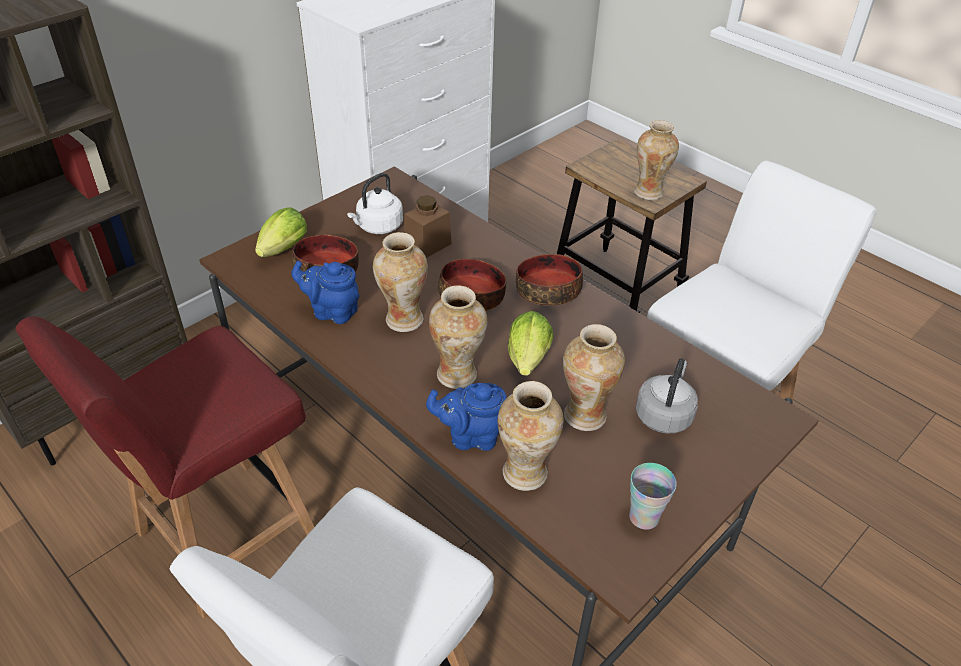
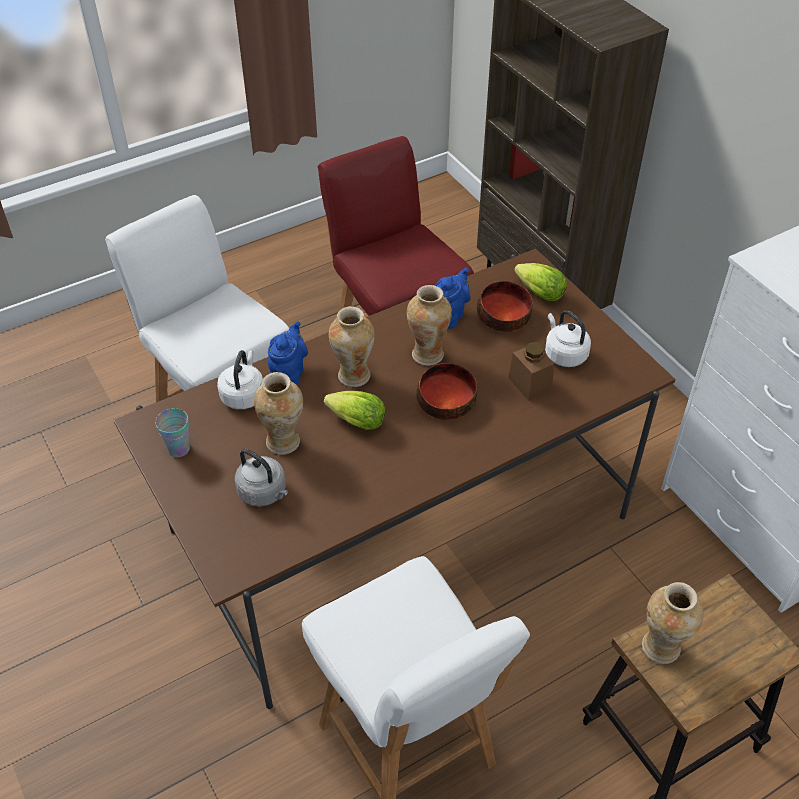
camera: 105 degrees right, 5 degrees up
(525, 474) = (243, 395): vase -> white kettle
(548, 291) = (441, 456): bowl -> none

